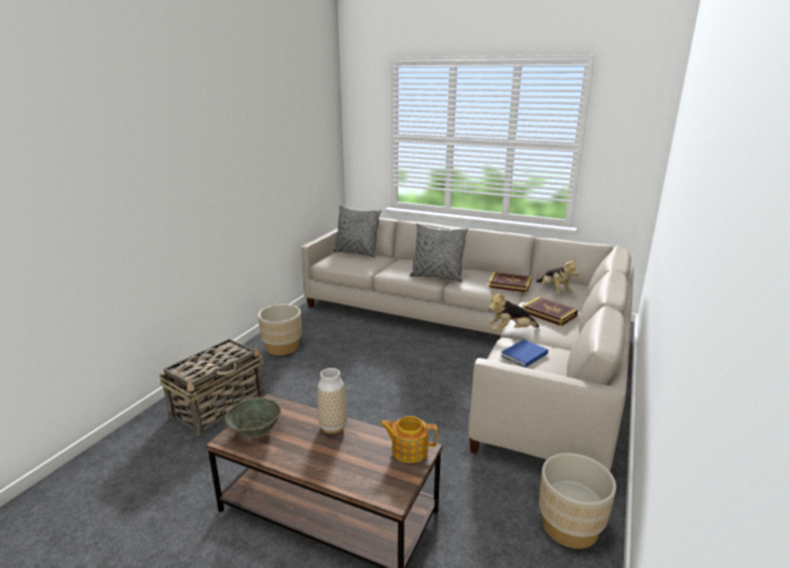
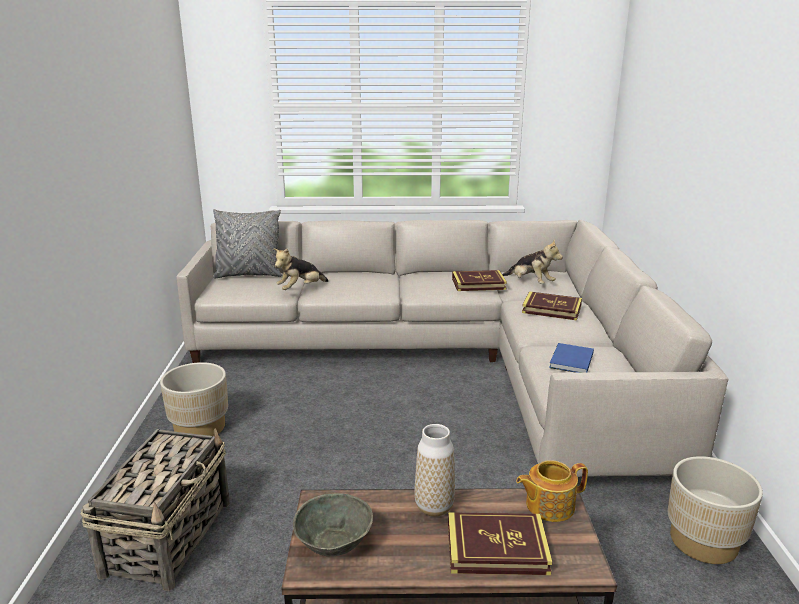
camera: 25 degrees left, 0 degrees up
(346, 465) = (496, 548): none -> book
(437, 277) = (384, 289): grey pillow -> none
(510, 331) = (530, 337): plush toy -> plush toy (300, 289)

